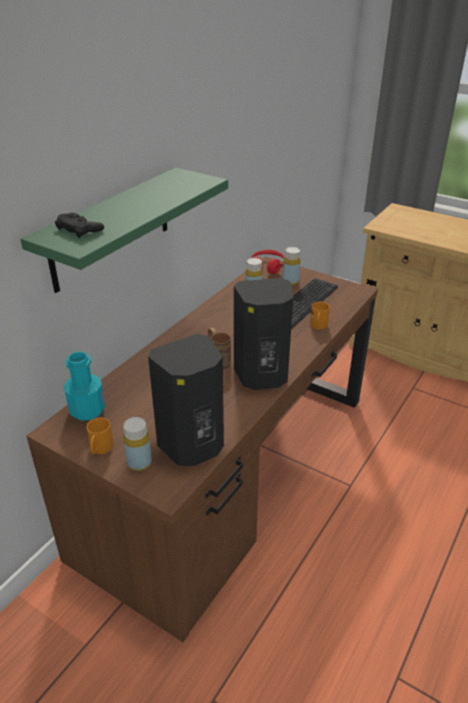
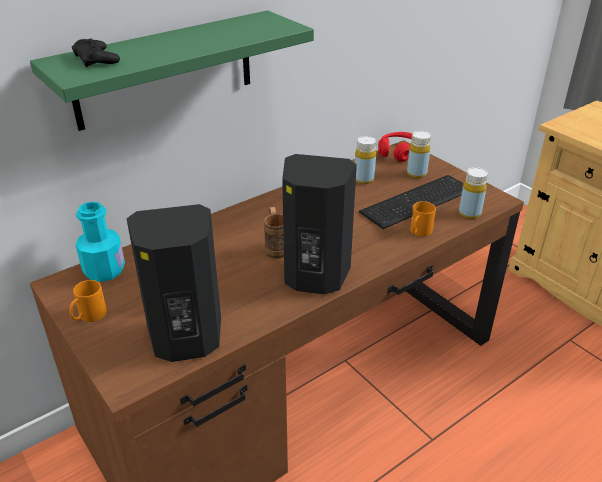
camera: 20 degrees right, 0 degrees up
(139, 463) = (118, 342): yellow bottle -> yellow bottle (469, 213)

